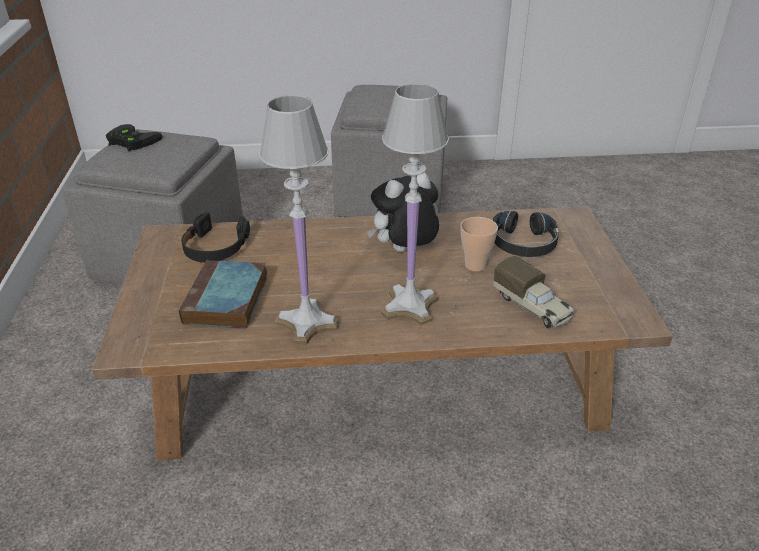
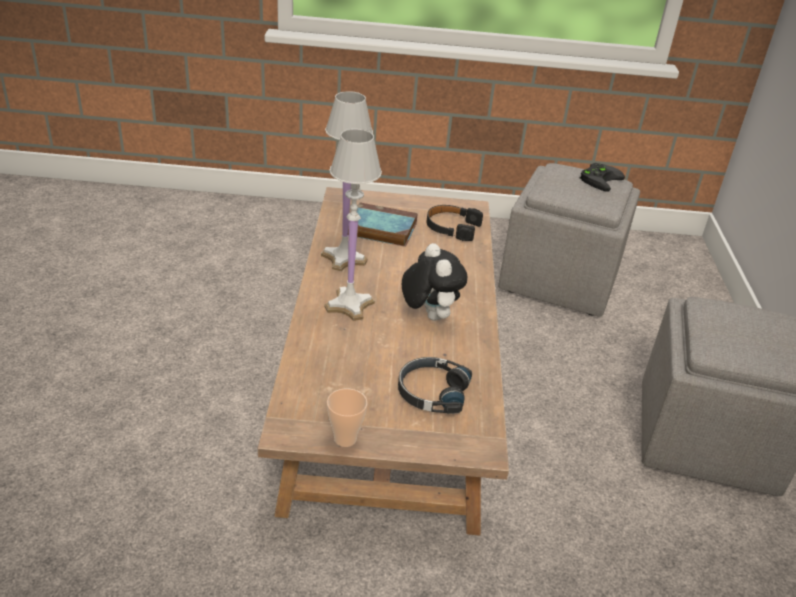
camera: 95 degrees right, 0 degrees up
(475, 265) = (399, 351): cup -> cup (345, 439)
(532, 307) = (327, 370): toy truck -> none

